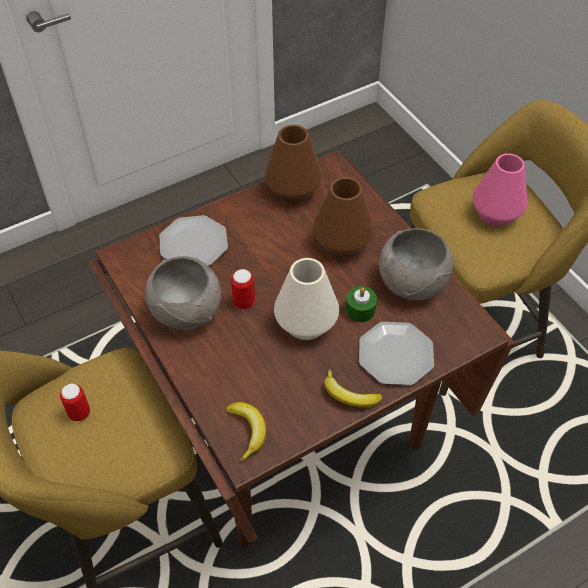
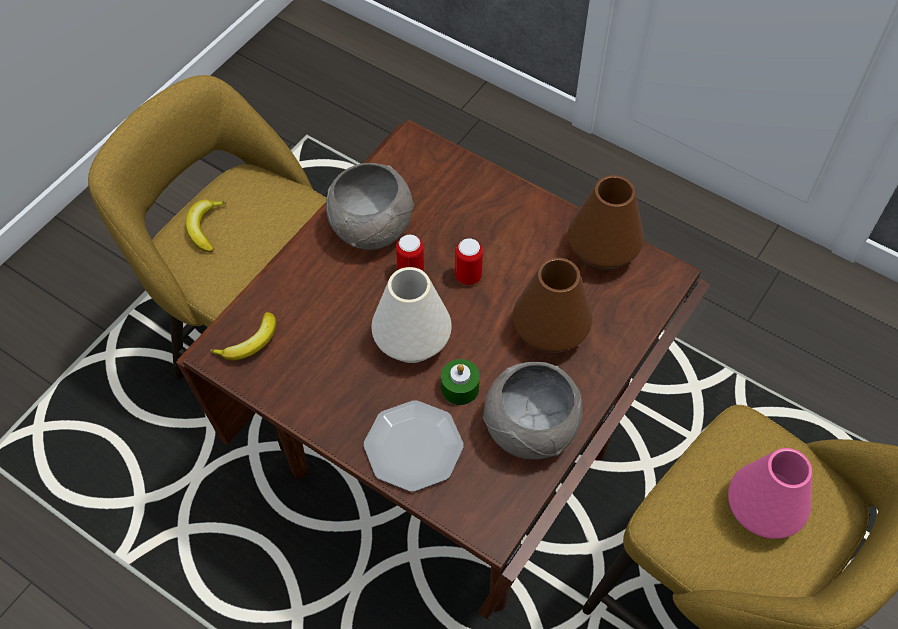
camera: 65 degrees right, 5 degrees up
(79, 413) = (250, 213): can -> can (468, 276)
(193, 243) = (466, 194): plate -> none
(349, 395) = (336, 420): banana -> banana (205, 227)

